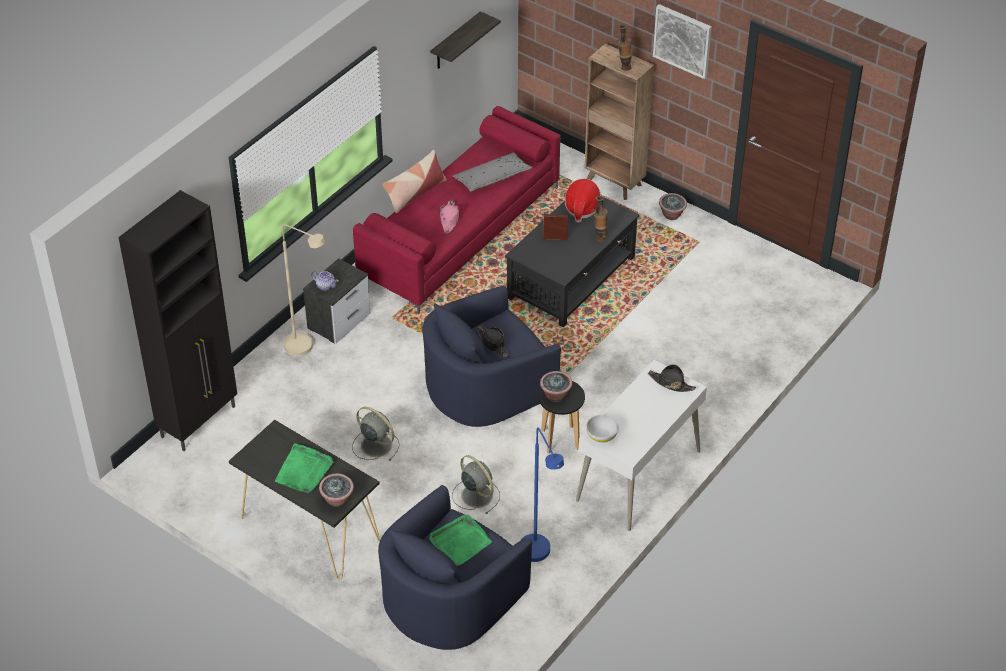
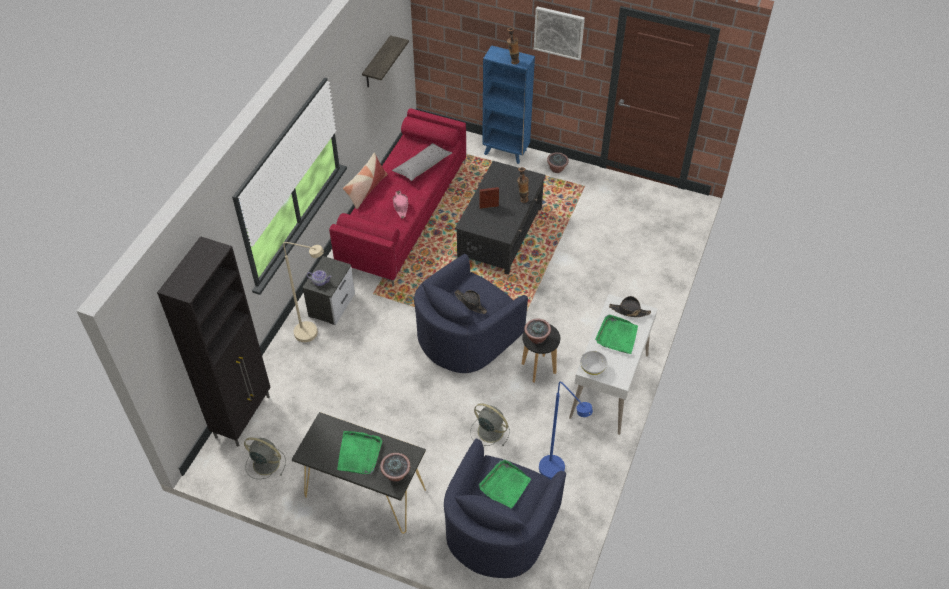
camera: 15 degrees left, 5 degrees up
(375, 444) = (394, 405): grey fan -> grey fan (265, 463)
(582, 208) = (500, 178): hat -> none
(614, 183) = (506, 152): brown bookcase -> blue bookcase
(644, 407) = (617, 336): none -> green tray

